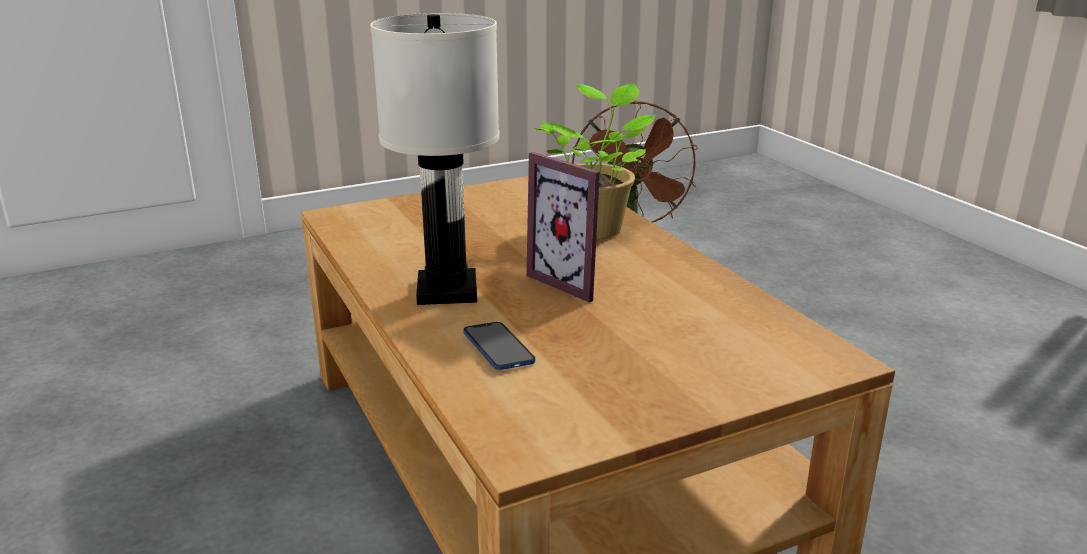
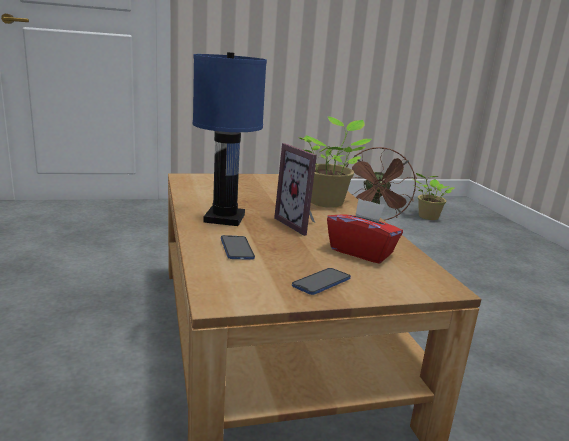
camera: 10 degrees right, 5 degrees down
(446, 291) = (224, 218): white table lamp -> blue table lamp
(658, 387) = (321, 283): none -> phone
(690, 318) = (361, 252): none -> red tissue box
(709, 202) = (427, 217): none -> potted plant

